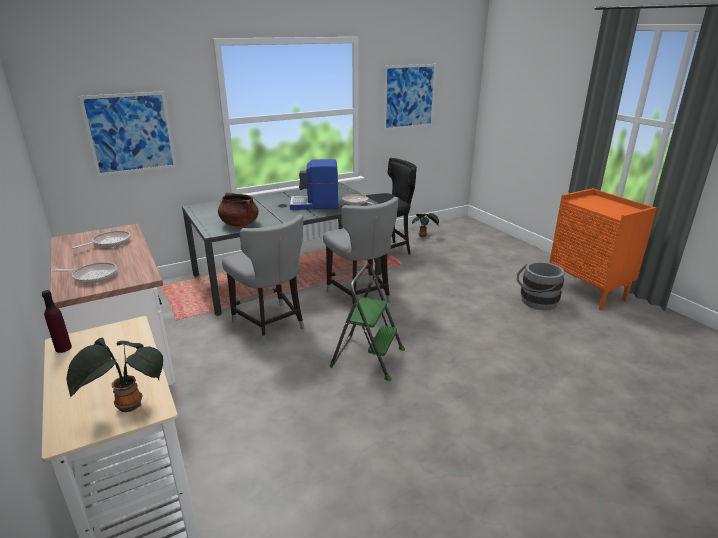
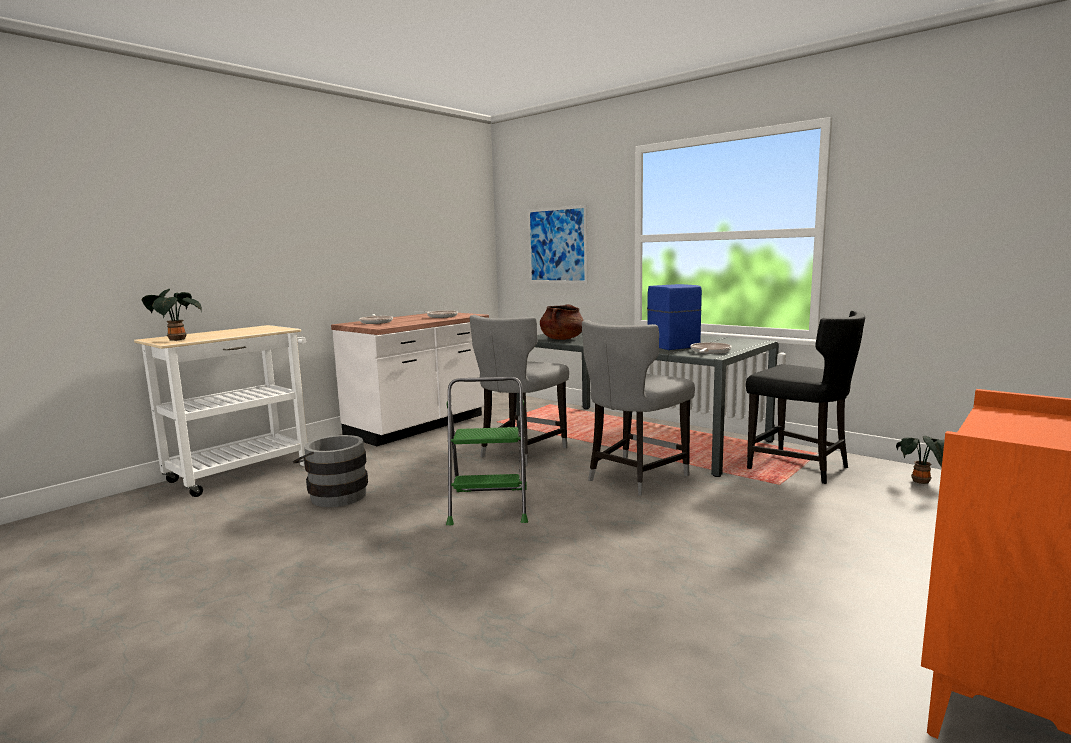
camera: 70 degrees right, 15 degrees down
(63, 348) = (255, 327): purple bottle -> none
(409, 97) = (942, 210): picture -> none
(536, 302) = (822, 623): grey bucket -> grey bucket (335, 495)

